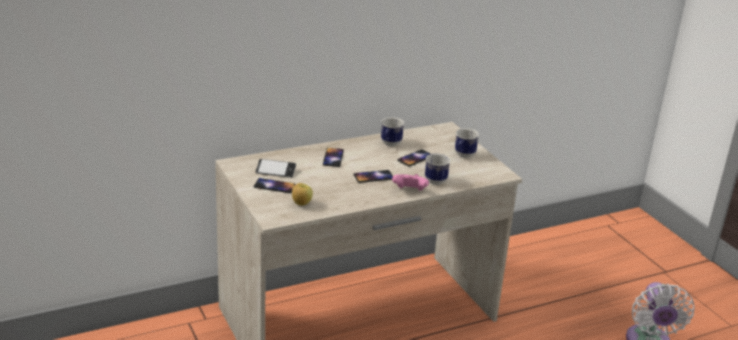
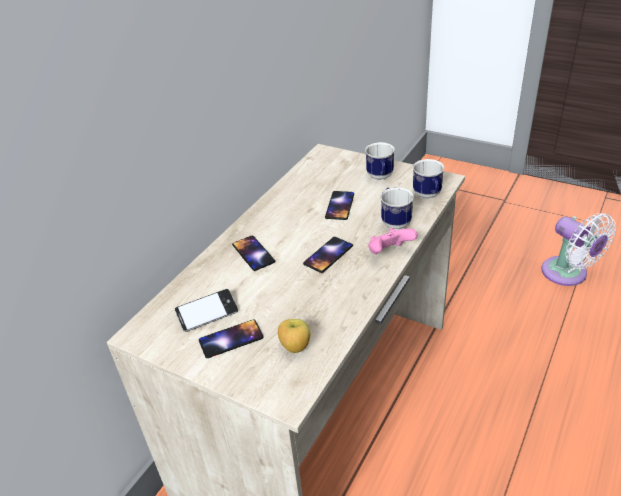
camera: 30 degrees left, 10 degrees up
(390, 144) = (293, 202): mug -> mug (428, 196)

